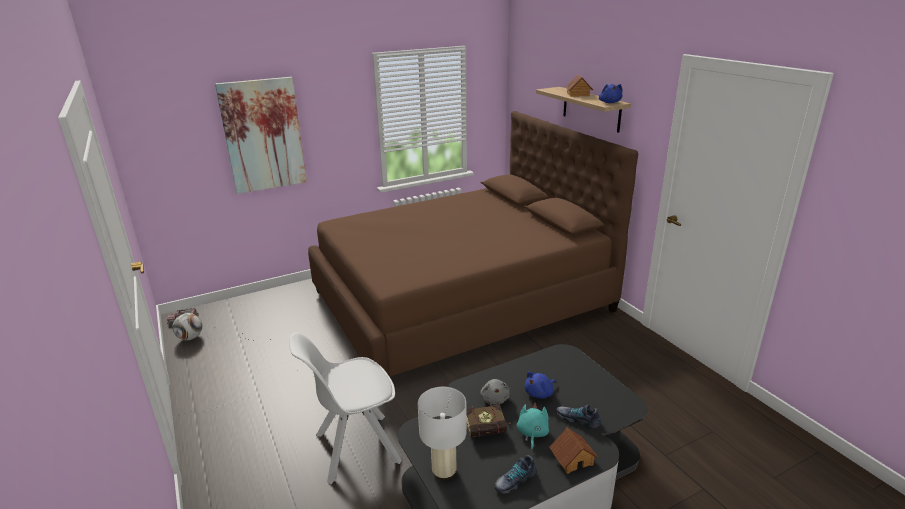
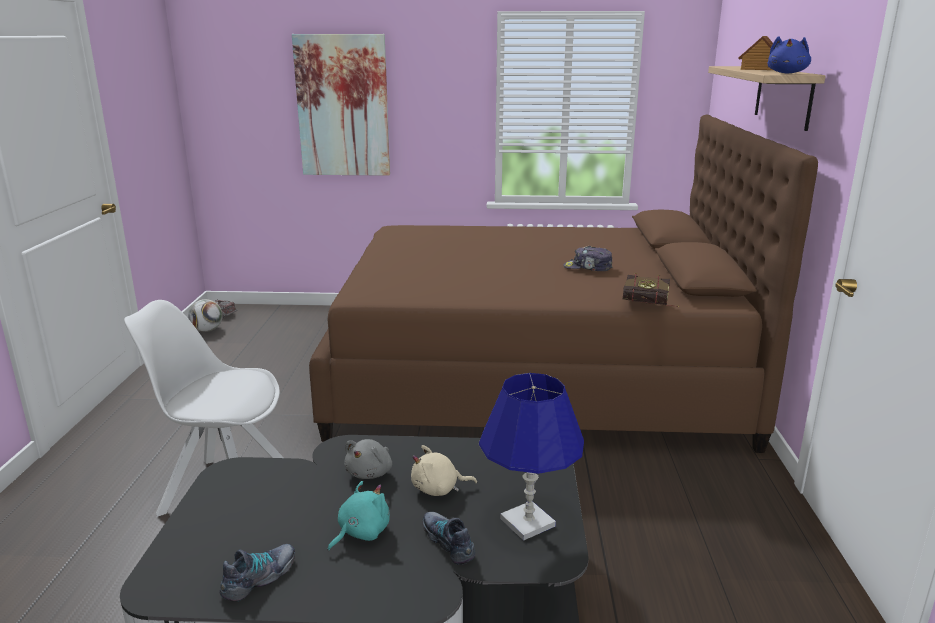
camera: 30 degrees right, 5 degrees down
(445, 471) = (197, 529): white table lamp -> none
(490, 431) = (312, 507): book -> book (650, 306)
(496, 228) = (588, 268): none -> cap
(514, 480) = (260, 578): shoe -> shoe turned 135 degrees clockwise
(540, 393) = (438, 489): blue plush toy -> beige plush toy
(572, 459) = (372, 588): toy house -> none
(600, 393) = (528, 522): none -> blue table lamp

